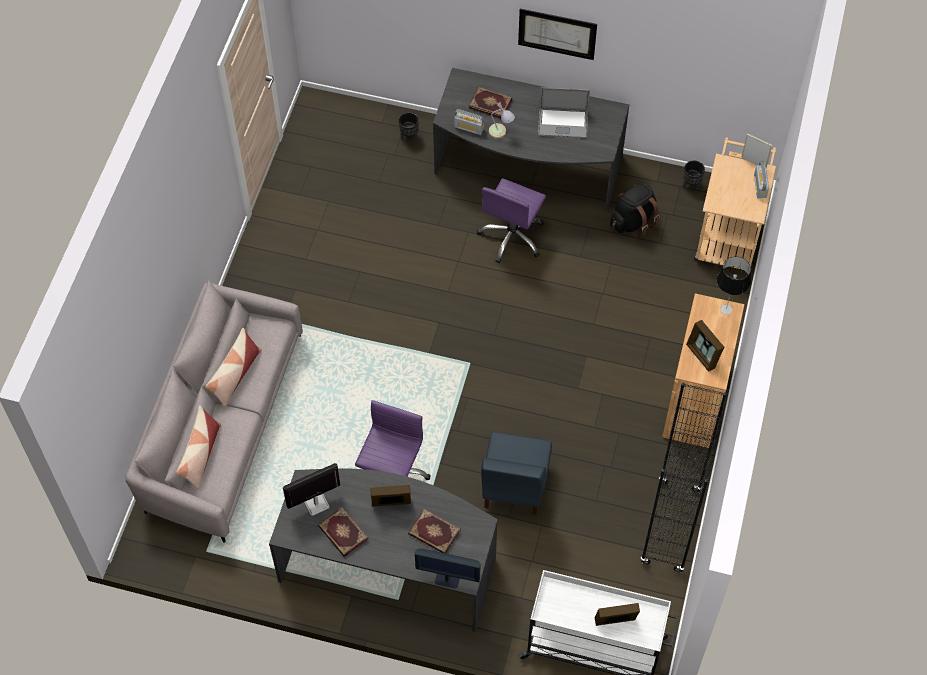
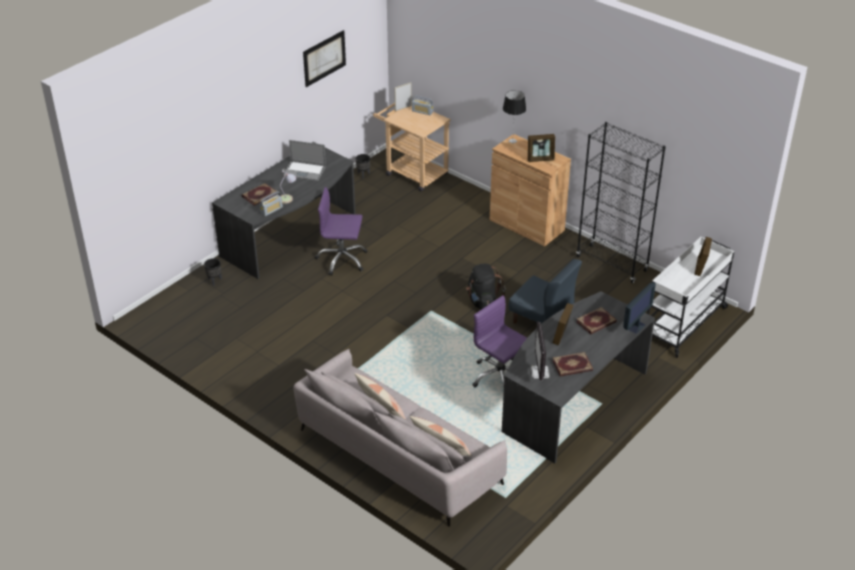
camera: 65 degrees left, 20 degrees down
(512, 237) = (342, 260): purple office chair -> purple office chair turned 135 degrees clockwise
(557, 34) = (264, 113): picture -> picture (324, 58)
(563, 123) = (304, 171): laptop -> laptop turned 75 degrees clockwise
(633, 222) = (372, 206): black backpack -> black backpack (482, 301)

